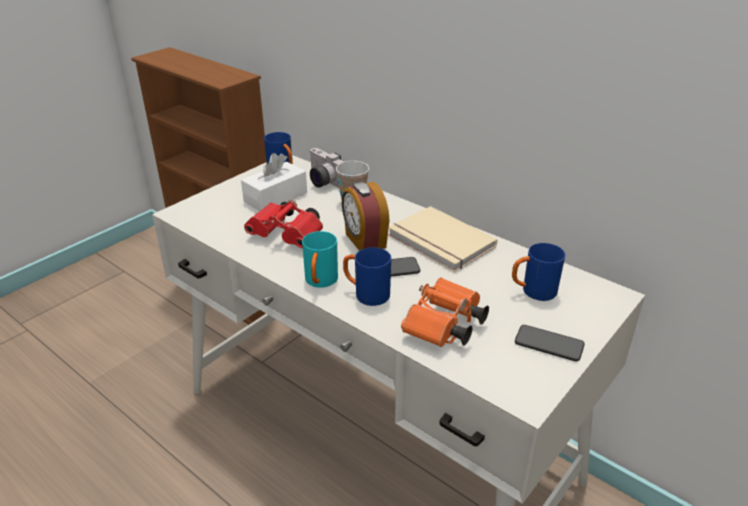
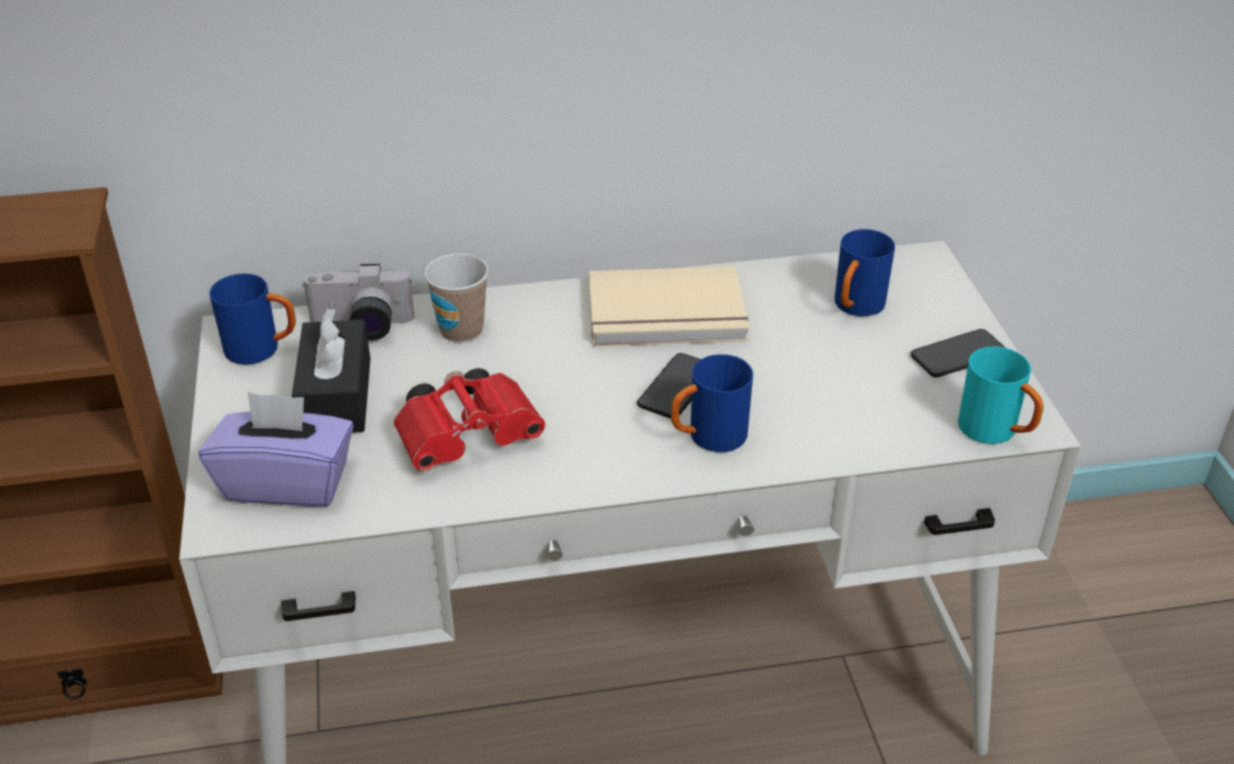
camera: 50 degrees left, 5 degrees up
(214, 213) = (287, 482): none -> purple tissue box
(275, 197) = (336, 396): white tissue box -> black tissue box
(320, 282) = (631, 465): turquoise mug -> turquoise mug (996, 432)
(364, 241) = (580, 374): alarm clock -> none
(444, 327) = (848, 413): orange binoculars -> none

